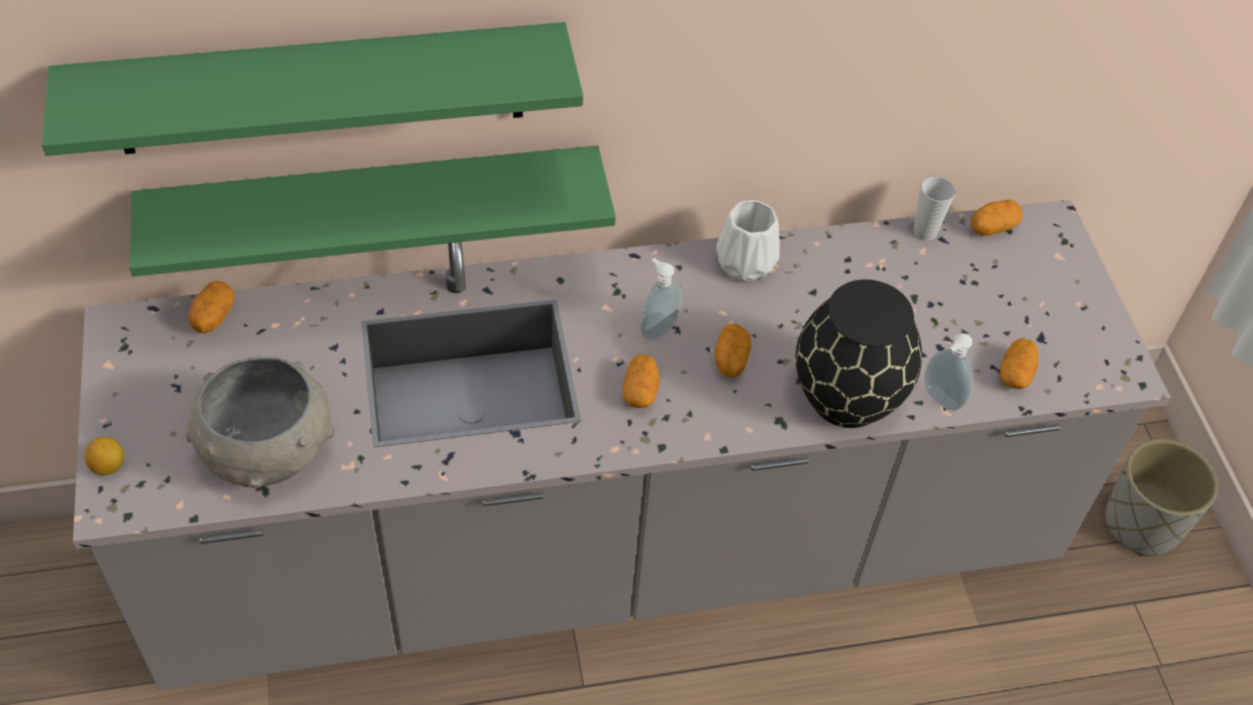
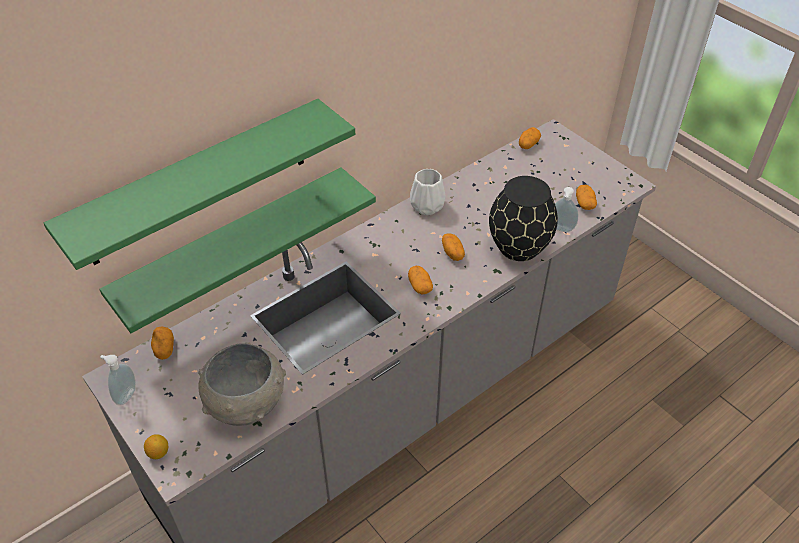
camera: 25 degrees left, 5 degrees down
(657, 328) = (406, 253): soap dispenser -> soap dispenser (125, 395)
(925, 232) = (500, 158): cup -> none
(1142, 524) = (632, 271): grey planter -> none

